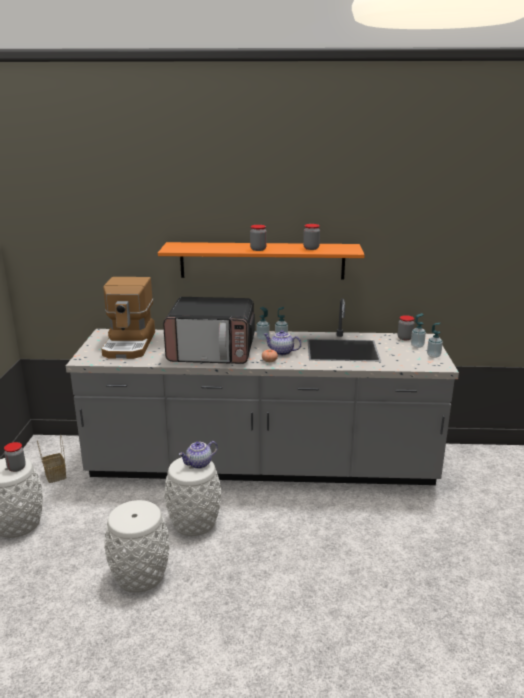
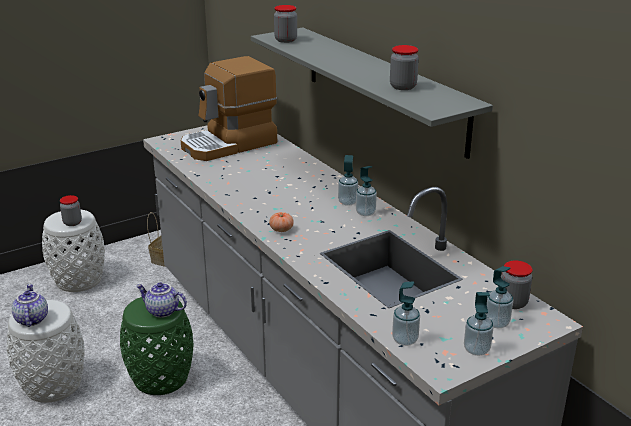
camera: 55 degrees right, 5 degrees up
(194, 522) = (161, 378): white stool -> green stool
(212, 352) = (264, 189): microwave -> none
(258, 249) = (343, 66): jar -> jar (285, 40)
(262, 260) = (383, 88): orange shelf -> grey shelf
(281, 352) = (318, 228): teapot -> teapot (31, 319)
(412, 366) = (405, 340): none -> soap dispenser

